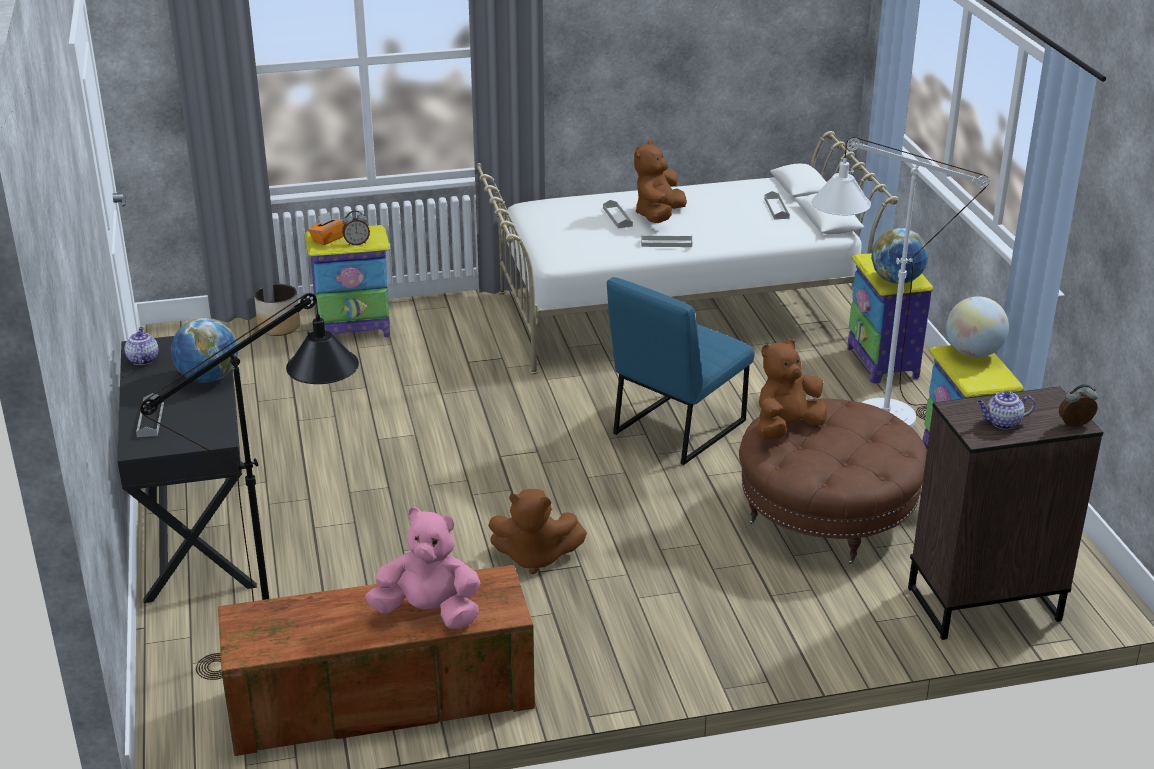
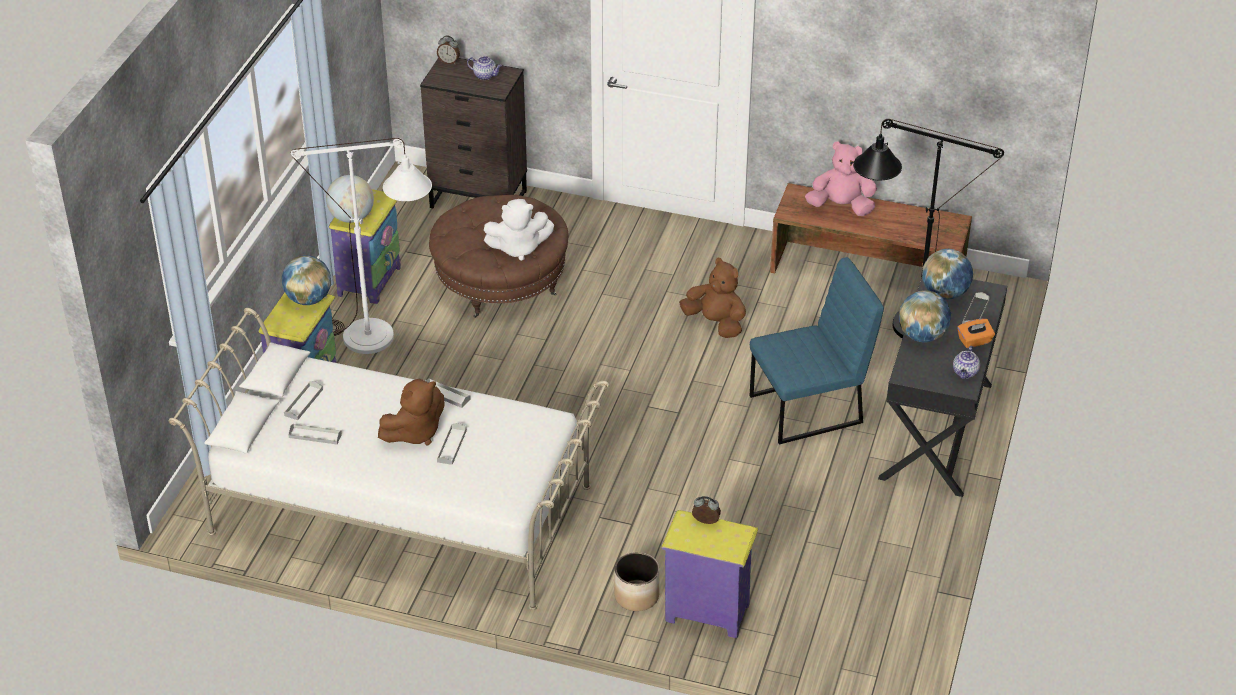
camera: 150 degrees left, 10 degrees up
(198, 428) = (945, 293): none -> globe
(279, 327) = (776, 646): planter -> planter (636, 596)
(328, 239) = (729, 540): orange tissue box -> orange tissue box (974, 341)
(429, 613) = (841, 207): pink plush toy -> pink plush toy turned 150 degrees clockwise
(676, 428) = (527, 387): blue chair -> blue chair (809, 409)
(735, 194) = (315, 435): none -> grey tray
(786, 428) = (518, 248): brown plush toy -> white plush toy

